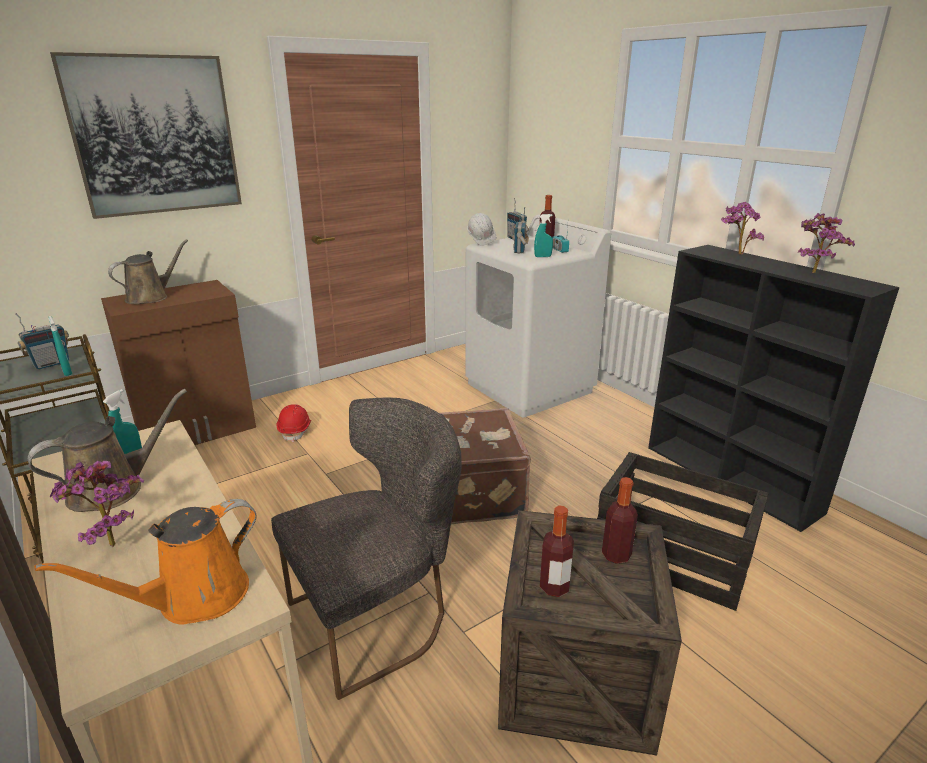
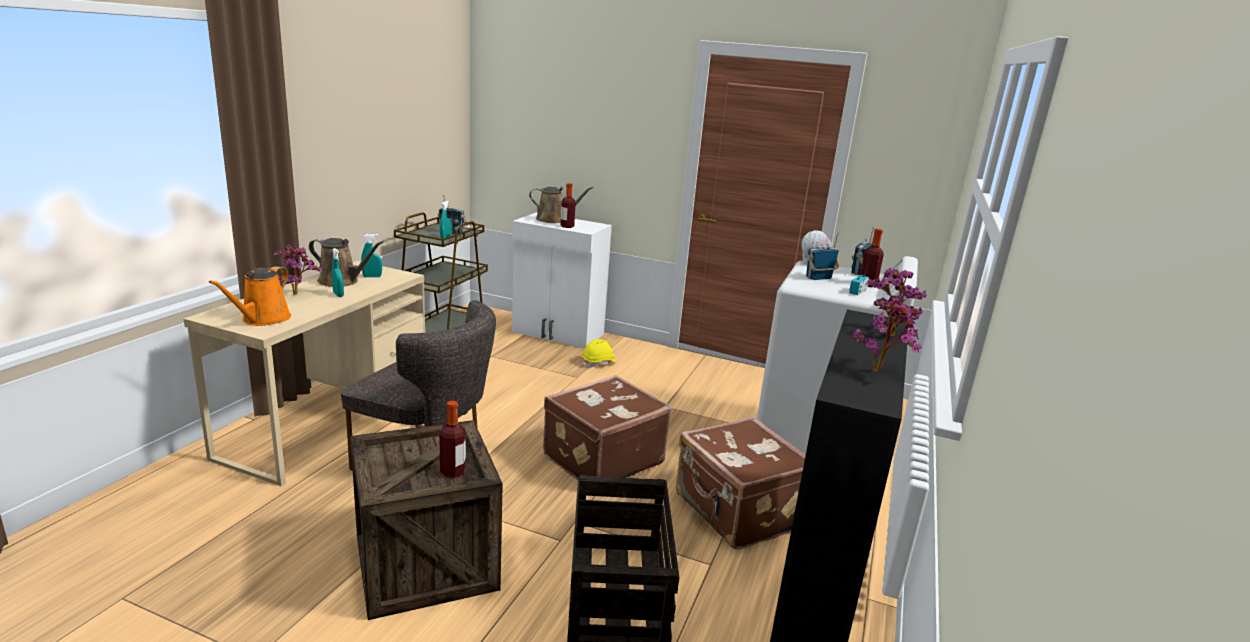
camera: 55 degrees right, 5 degrees down
(155, 136) = (599, 107): picture -> none
(194, 598) = (262, 319): orange watering can -> orange watering can turned 90 degrees counterclockwise
(198, 431) = (558, 333): brown cabinet -> white cabinet
(295, 430) = (599, 363): red hard hat -> yellow hard hat
(542, 256) = (818, 288): turquoise spray bottle -> turquoise spray bottle (338, 295)
(554, 587) = (397, 453): bottle -> bottle (567, 226)
(595, 456) = (737, 512): none -> brown suitcase

